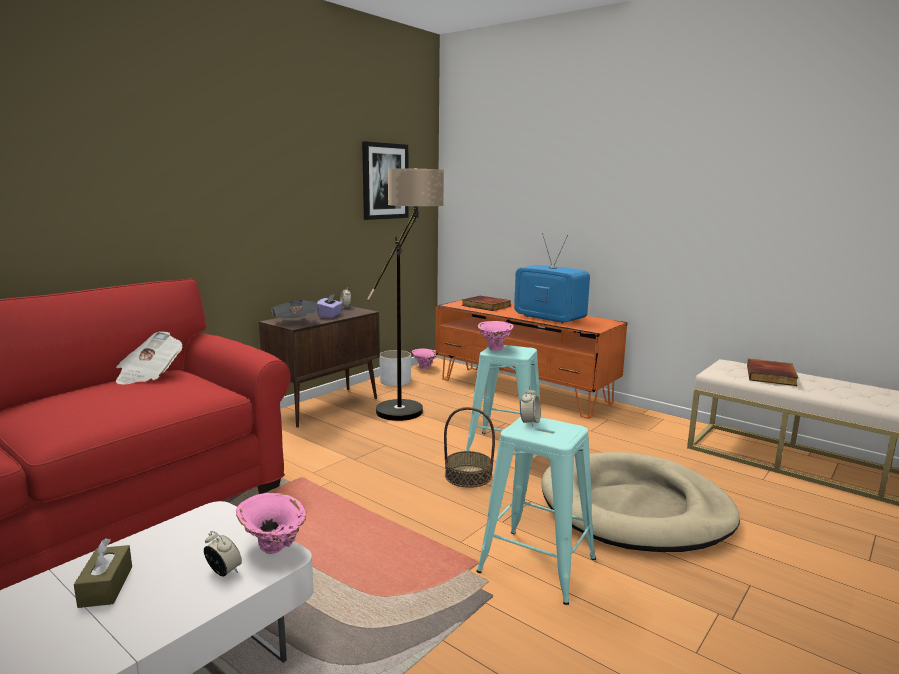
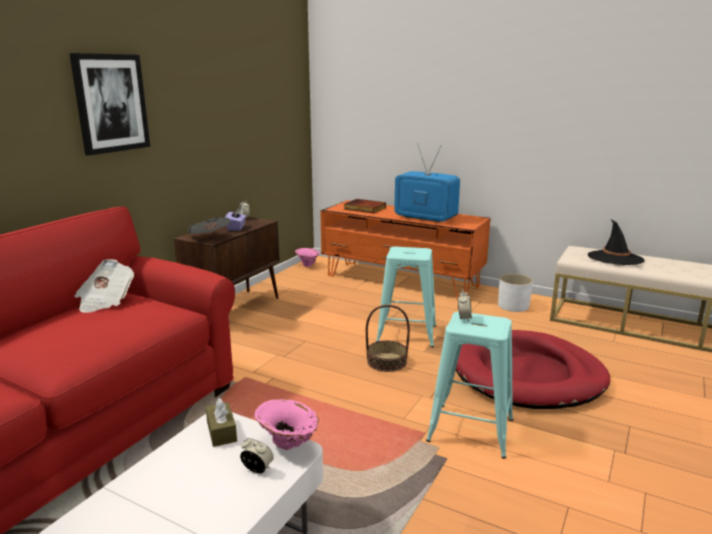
camera: 10 degrees left, 5 degrees up
(106, 586) = (164, 494): brown tissue box -> brown tissue box (221, 431)
(385, 181) = (268, 98): picture -> picture (111, 103)
(395, 381) = (287, 280): white planter -> white planter (513, 305)
(408, 405) = (309, 302): floor lamp -> none
(494, 349) = (397, 252): pink vase -> none
(635, 508) = (528, 375): beige dog bed -> red dog bed
(772, 376) = (615, 258): book -> black hat

